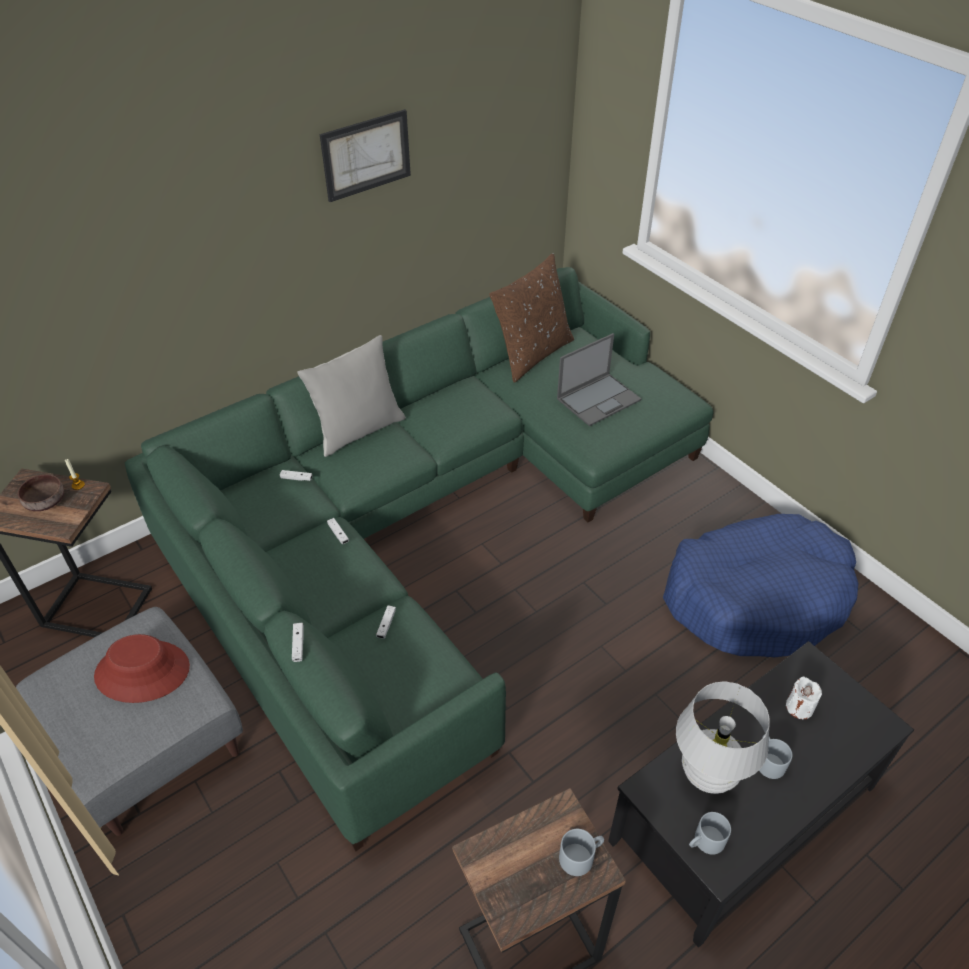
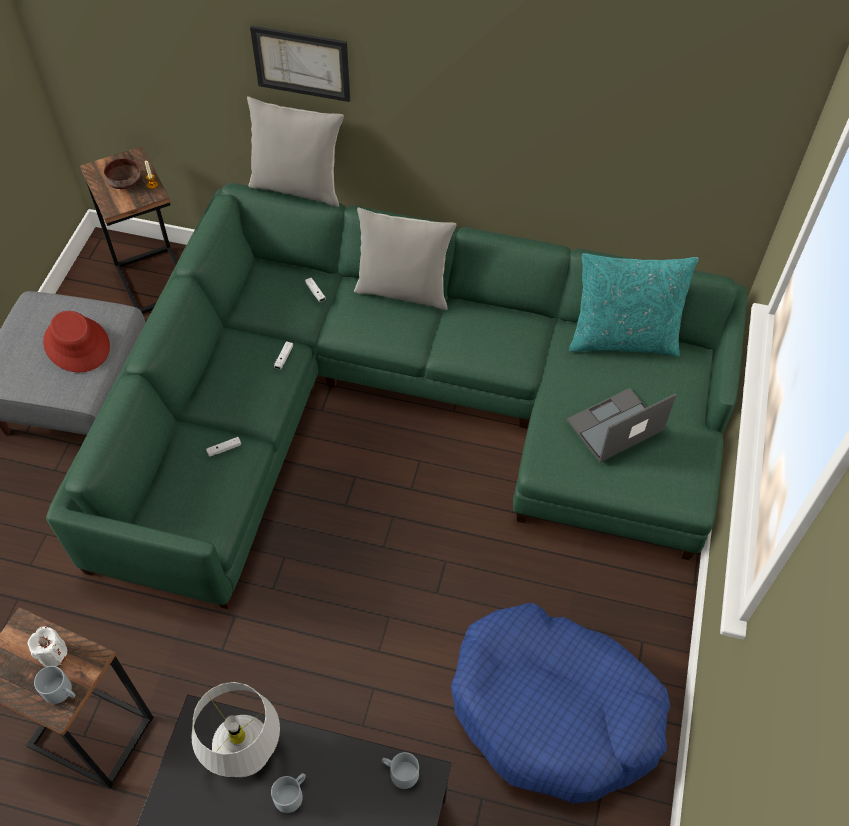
camera: 50 degrees right, 10 degrees up
(210, 405) = (298, 188): none -> grey pillow
(298, 645) = (117, 406): white game controller -> none
(366, 155) = (516, 54): picture -> picture (301, 63)
(532, 354) = (623, 339): brown pillow -> turquoise pillow
(599, 399) = (614, 426): laptop -> laptop turned 135 degrees clockwise
(705, 842) = (180, 785): grey mug -> grey mug (399, 772)
(799, 707) = (367, 791): white candle -> white candle (53, 654)

